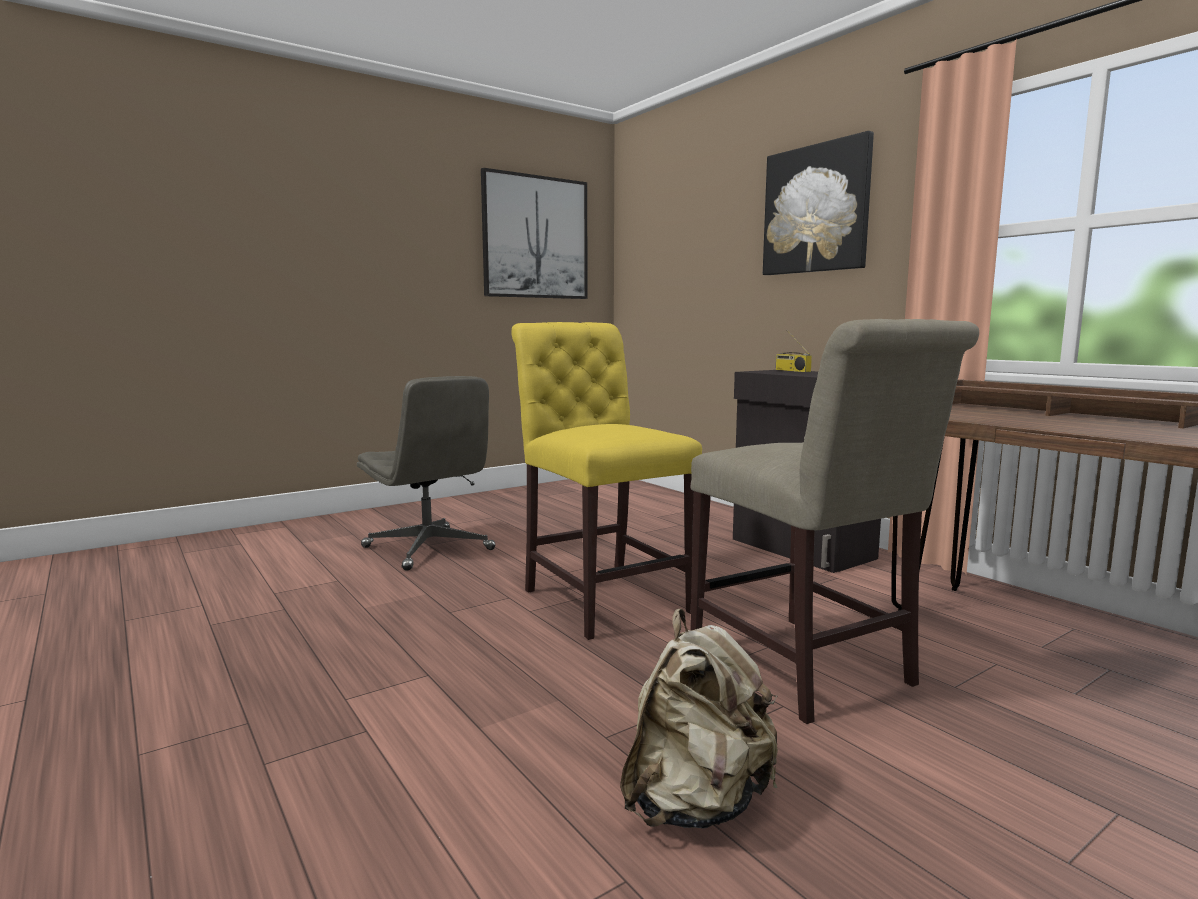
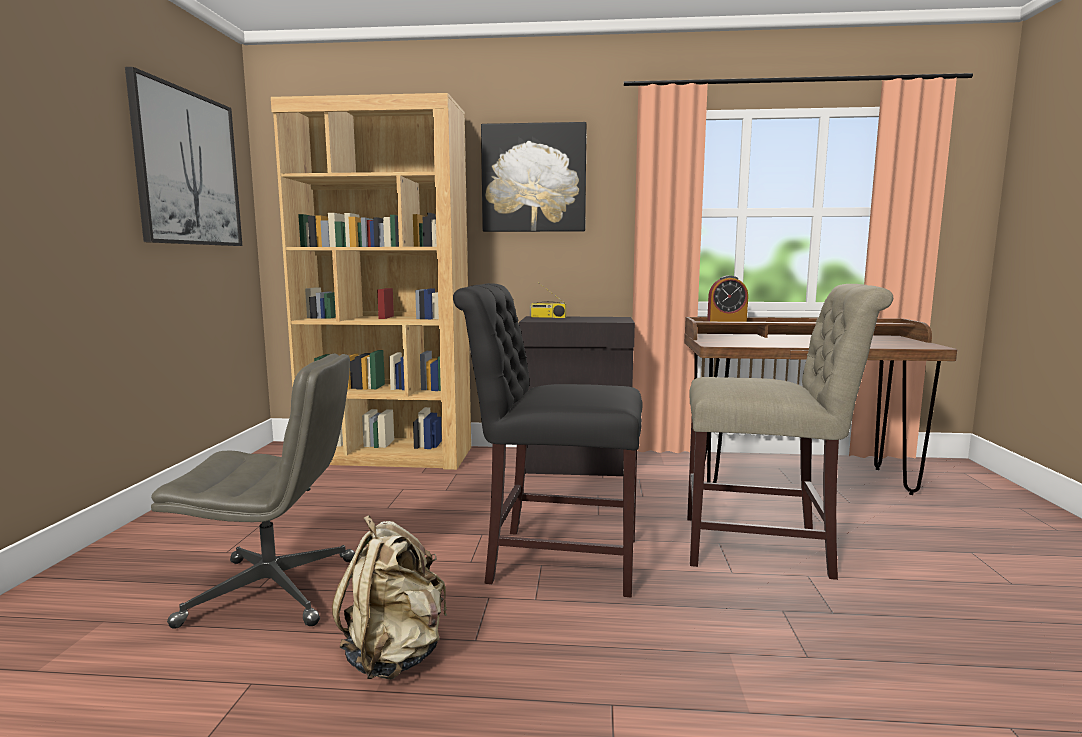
camera: 50 degrees left, 0 degrees up
(602, 597) = (554, 559): yellow chair -> black chair
(662, 500) = (388, 456): none -> brown bookcase
(696, 803) = (919, 659): beige backpack -> beige backpack (395, 655)
(1000, 387) = (726, 320): none -> alarm clock

